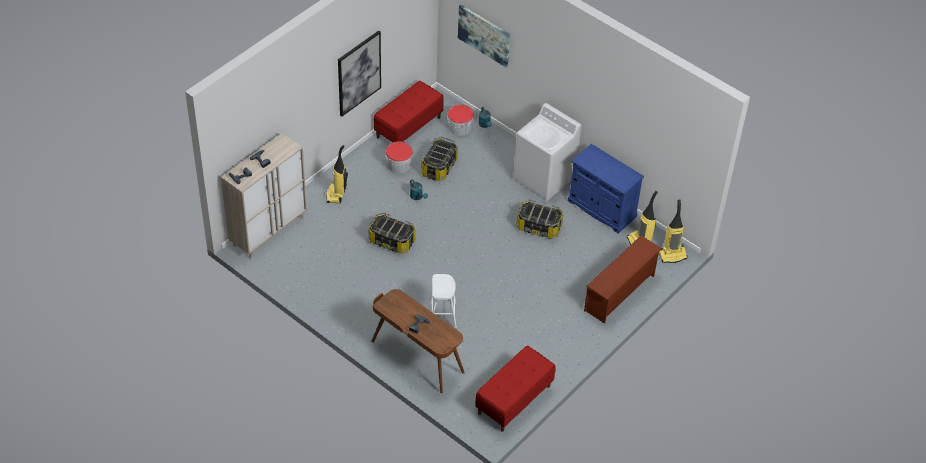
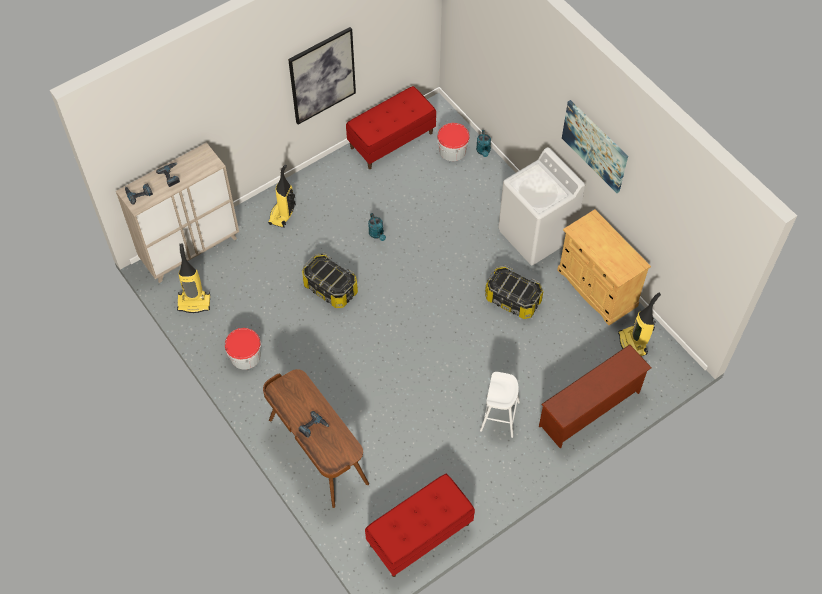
camera: 15 degrees right, 10 degrees up
(399, 165) = (367, 188): bucket -> bucket (245, 355)
(439, 167) = (413, 198): storage box -> none
(442, 315) = (364, 399): white stool -> white stool (499, 416)
(484, 35) = (487, 48): picture -> picture (595, 146)
(601, 209) = (596, 288): blue cabinet -> beige cabinet
(672, 255) = (670, 367): vacuum cleaner -> vacuum cleaner (194, 302)

